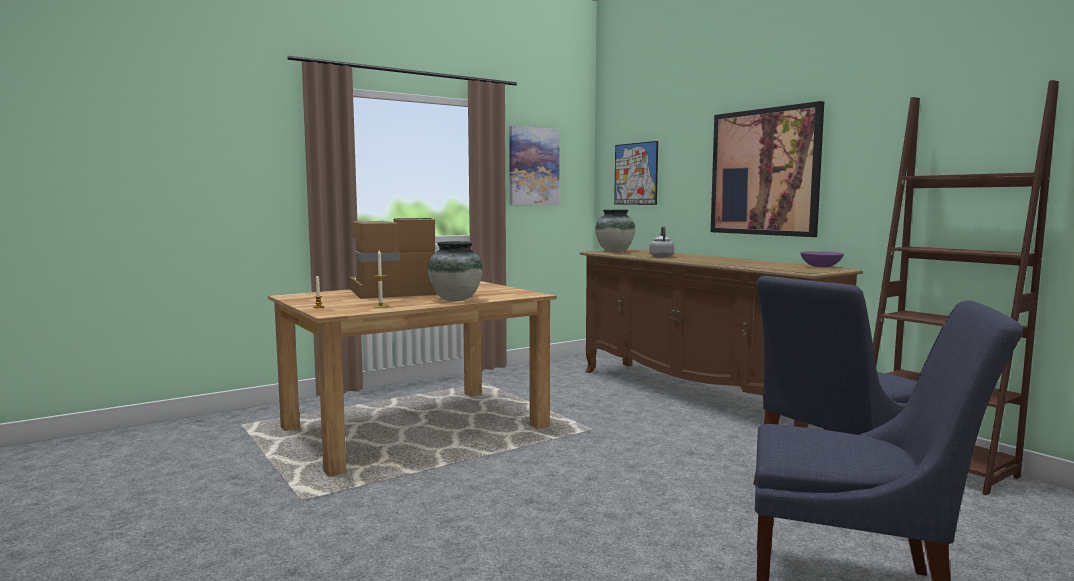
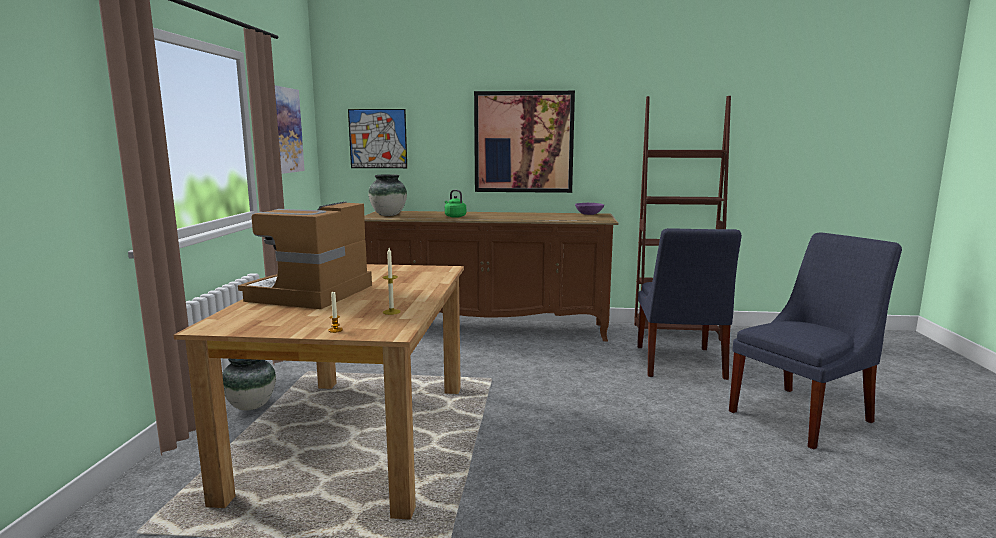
camera: 50 degrees left, 5 degrees up
(456, 299) = (415, 288): vase -> vase (251, 406)
(661, 256) = (454, 216): grey kettle -> green kettle

